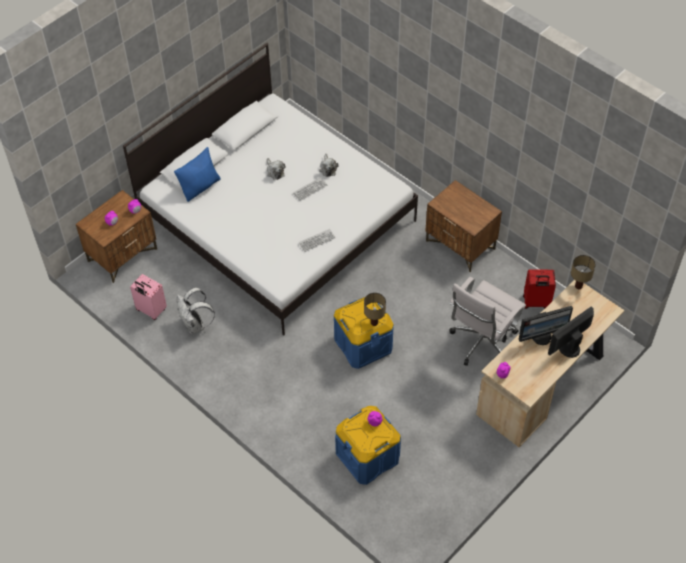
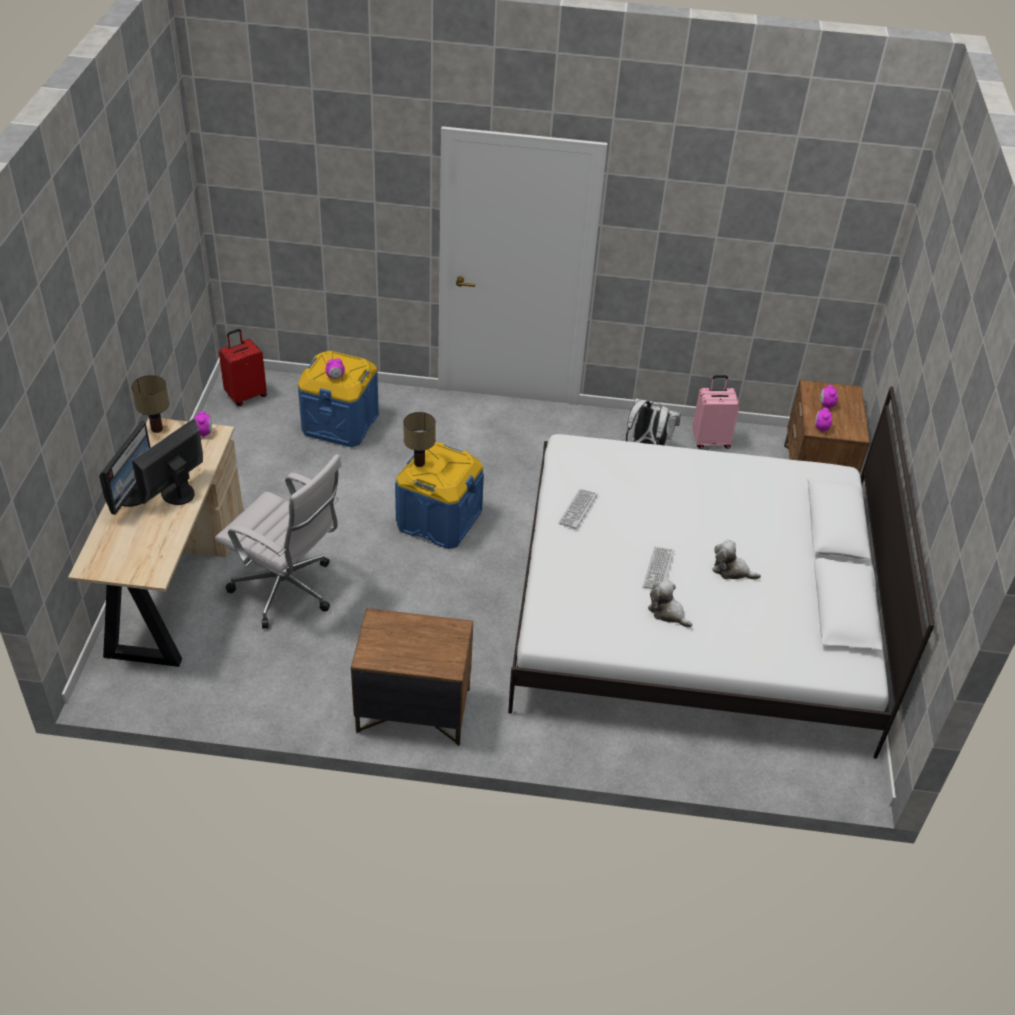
camera: 140 degrees right, 10 degrees down
(200, 187) = (795, 502): blue pillow -> none
(481, 344) = (288, 591): white office chair -> white office chair turned 120 degrees clockwise
(536, 303) = (242, 683): red suitcase -> red suitcase (246, 395)
(578, 286) = (155, 578): table lamp -> table lamp (157, 429)

